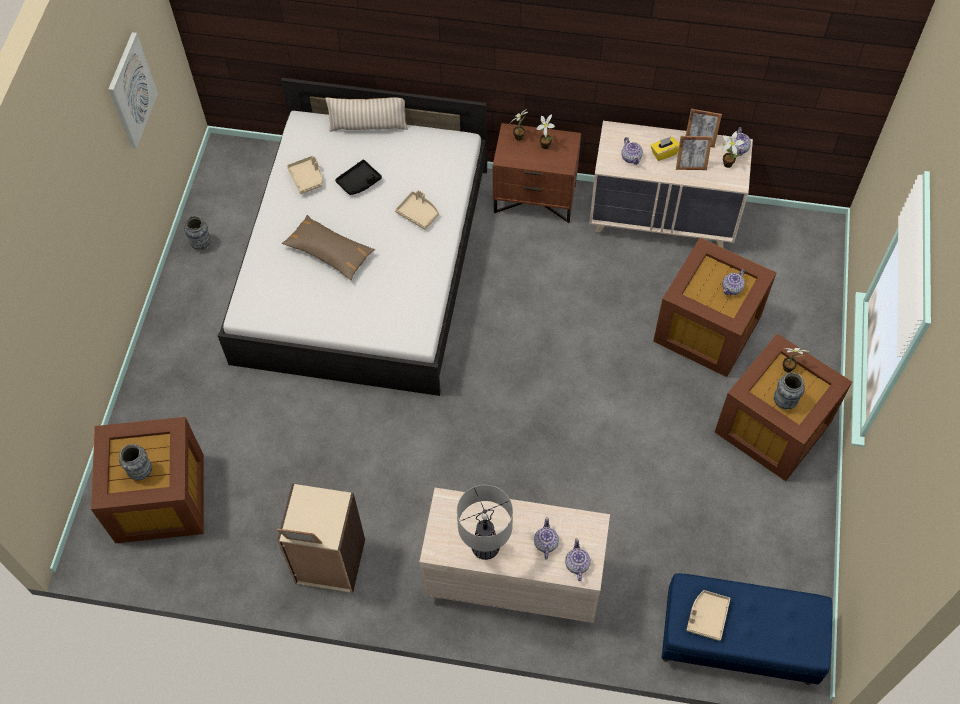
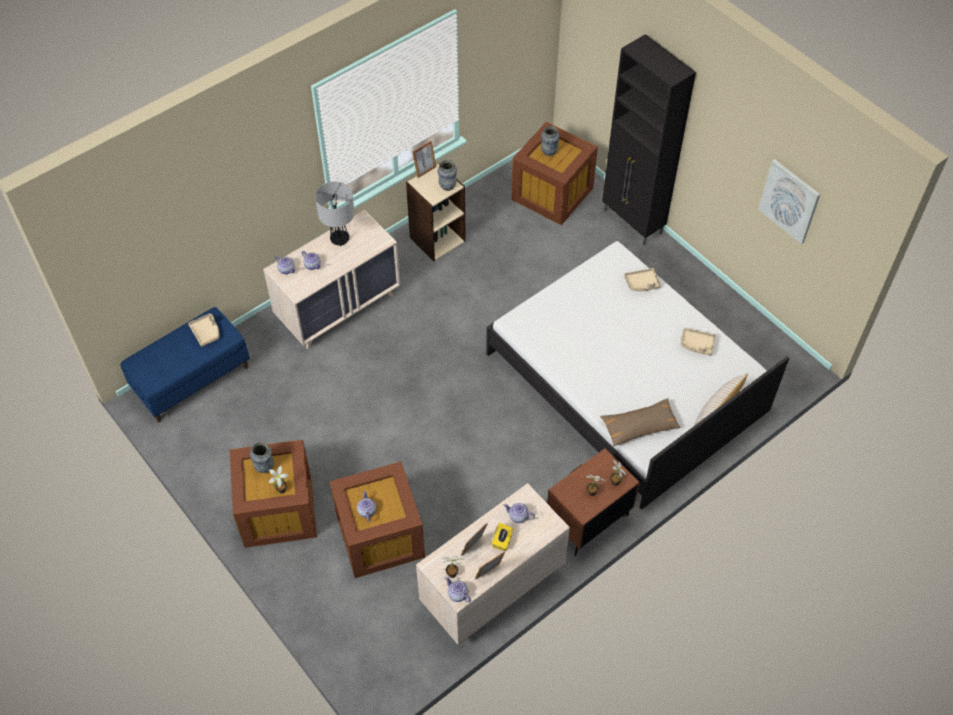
camera: 130 degrees right, 5 degrees down
(143, 390) = (633, 223): none -> black cabinet
(201, 244) = (723, 308): vase -> vase (447, 186)
(329, 252) = (622, 320): brown pillow -> brown pillow (639, 426)
(359, 182) = (667, 370): black tray -> none
(418, 213) = (608, 386): beige tray -> beige tray (642, 283)

